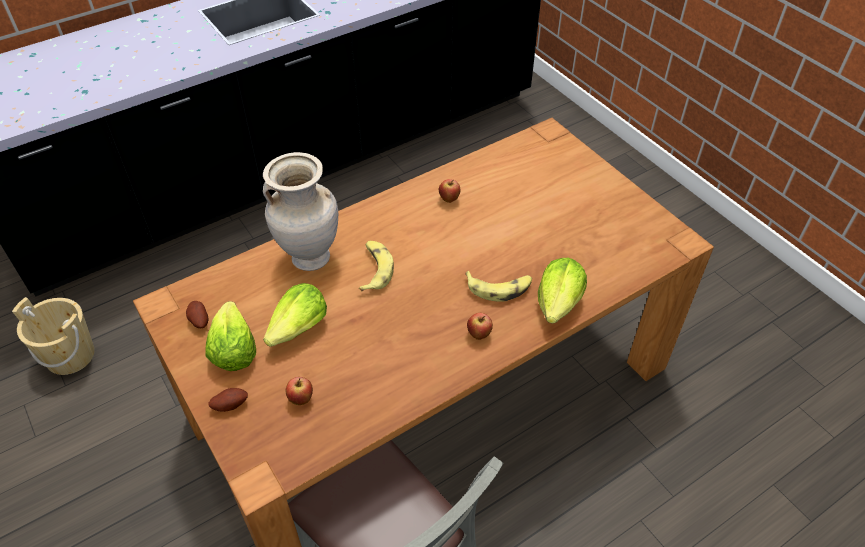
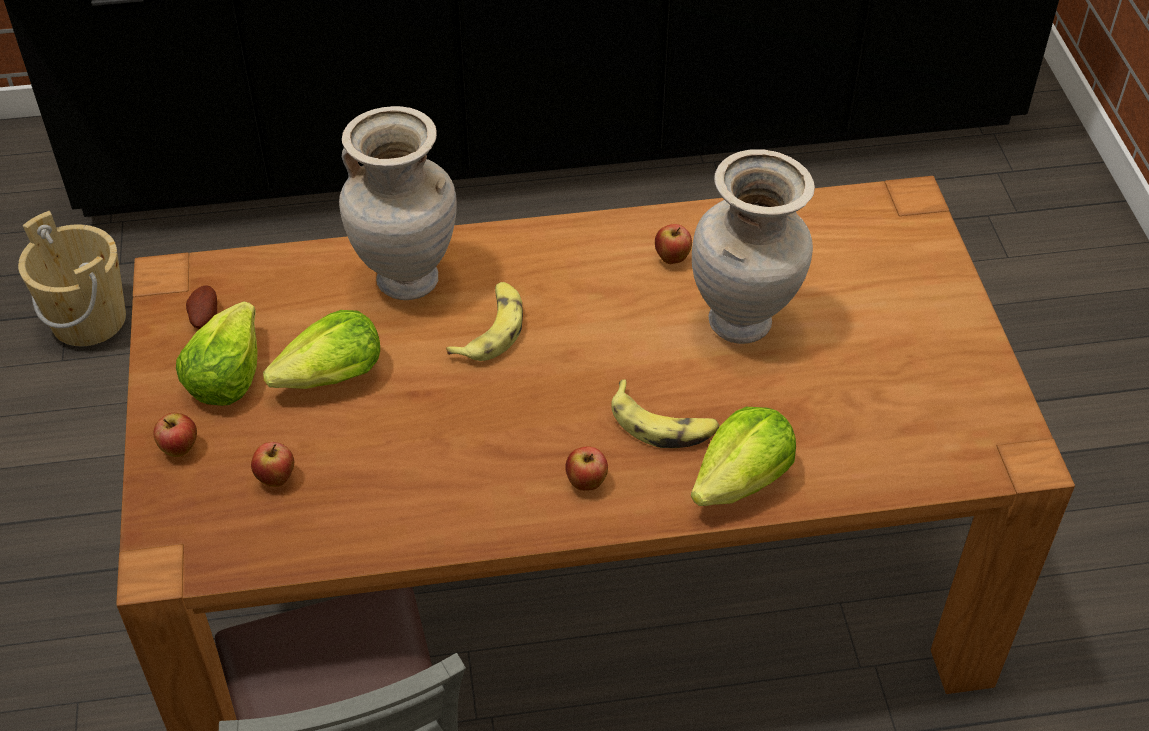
camera: 25 degrees right, 0 degrees up
(230, 404) = (180, 449): potato -> apple
(507, 221) = (743, 324): none -> beige vase

